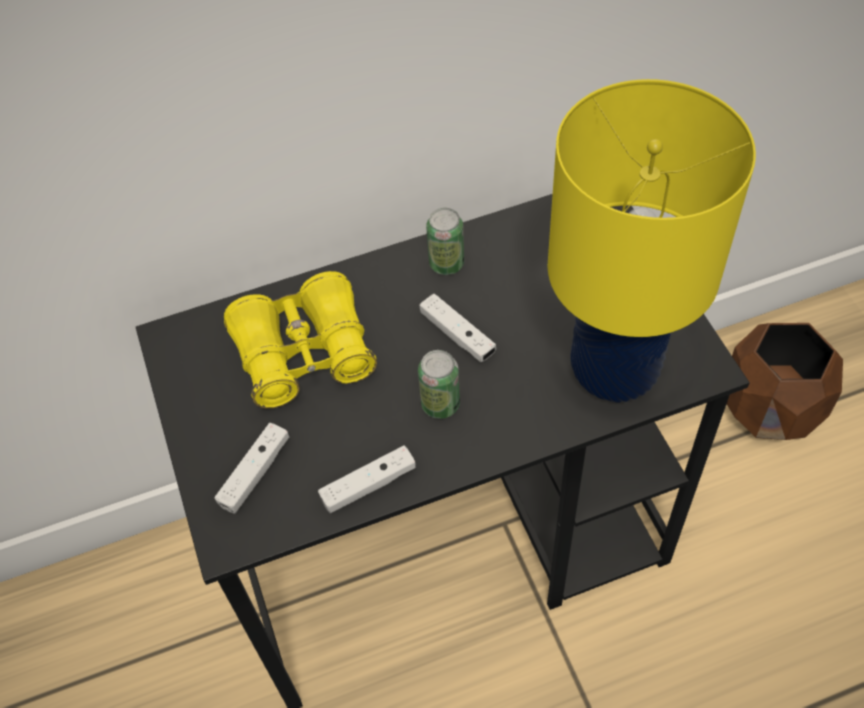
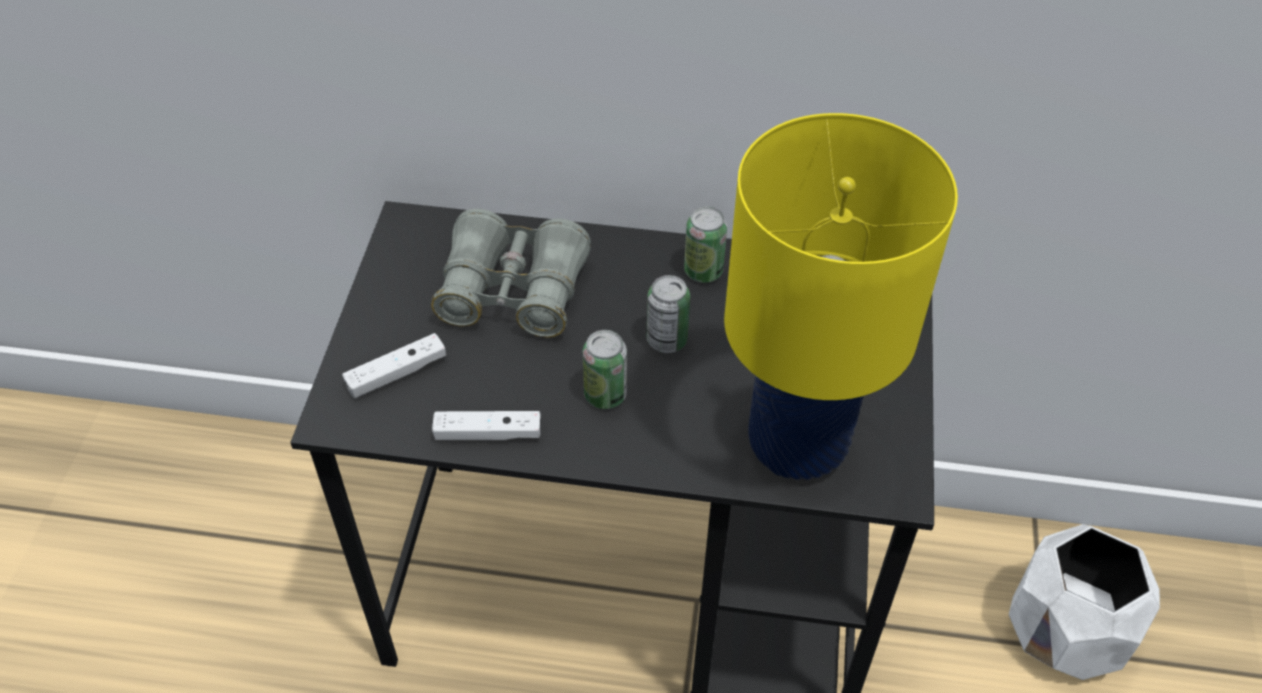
camera: 25 degrees right, 5 degrees down
(304, 354) = (513, 291): yellow binoculars -> grey binoculars
(457, 335) = (666, 340): white game controller -> can
(771, 410) = (1065, 634): brown planter -> white planter

